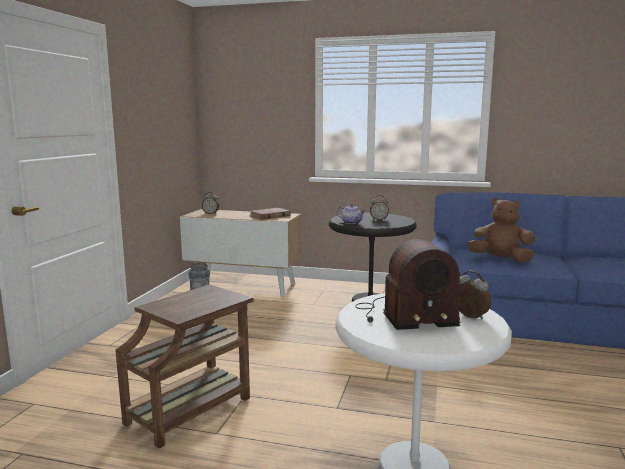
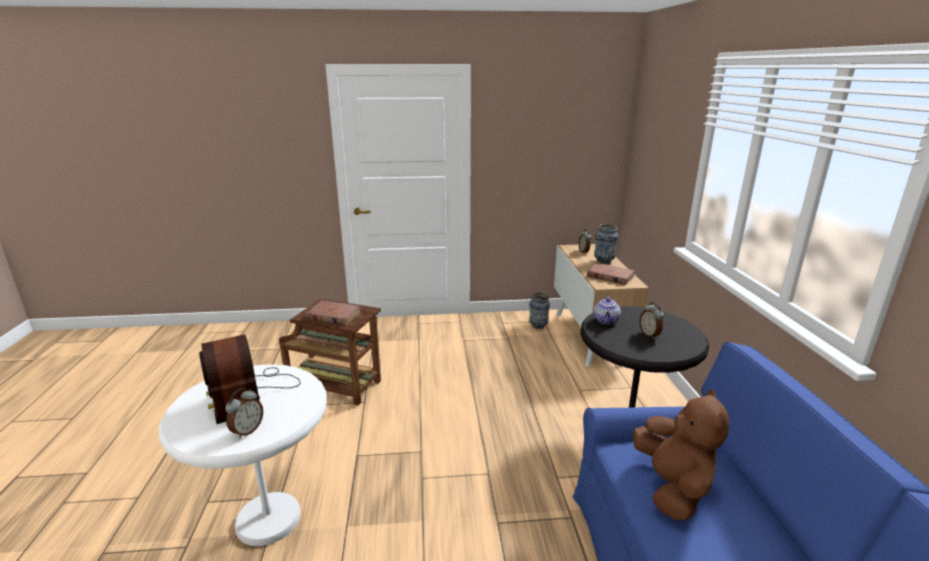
camera: 70 degrees right, 10 degrees up
(200, 303) = (333, 315): none -> brown book
(239, 213) = (604, 261): none -> vase

